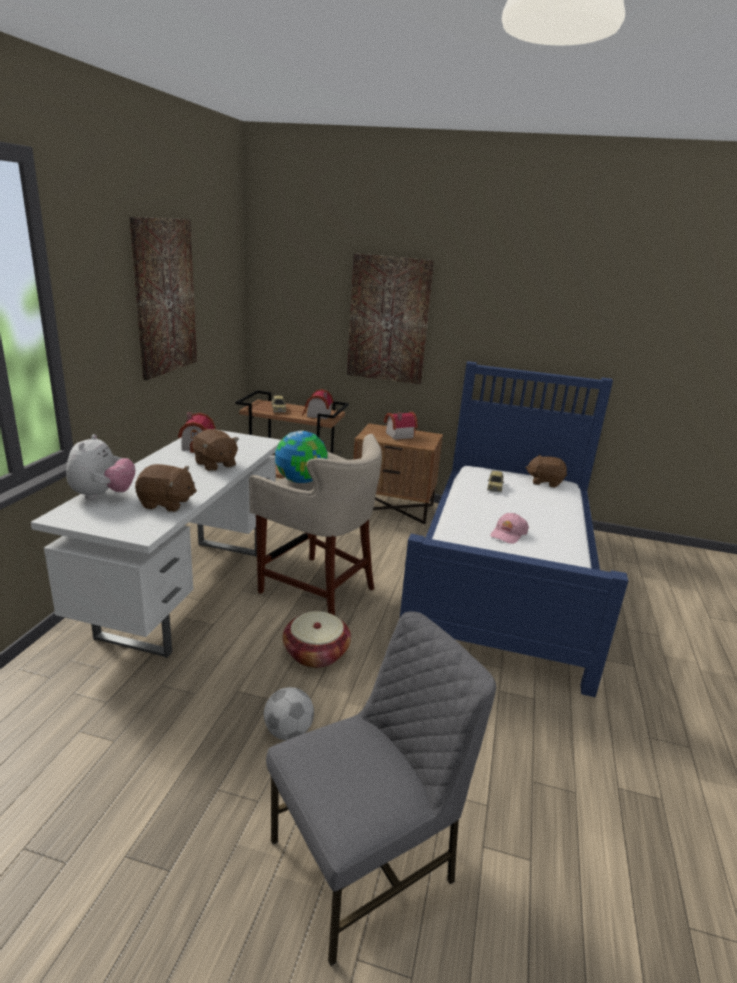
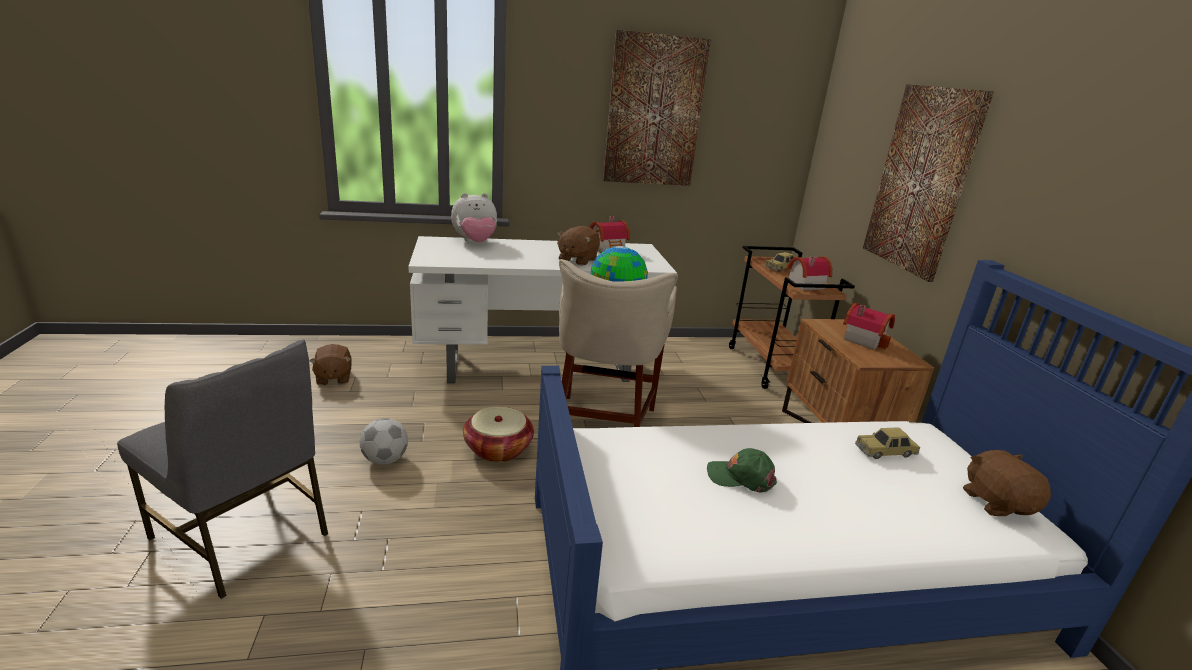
camera: 65 degrees right, 0 degrees up
(166, 504) = (482, 259): brown plush toy -> brown plush toy (333, 378)
(508, 534) = (741, 477): pink cap -> green cap

